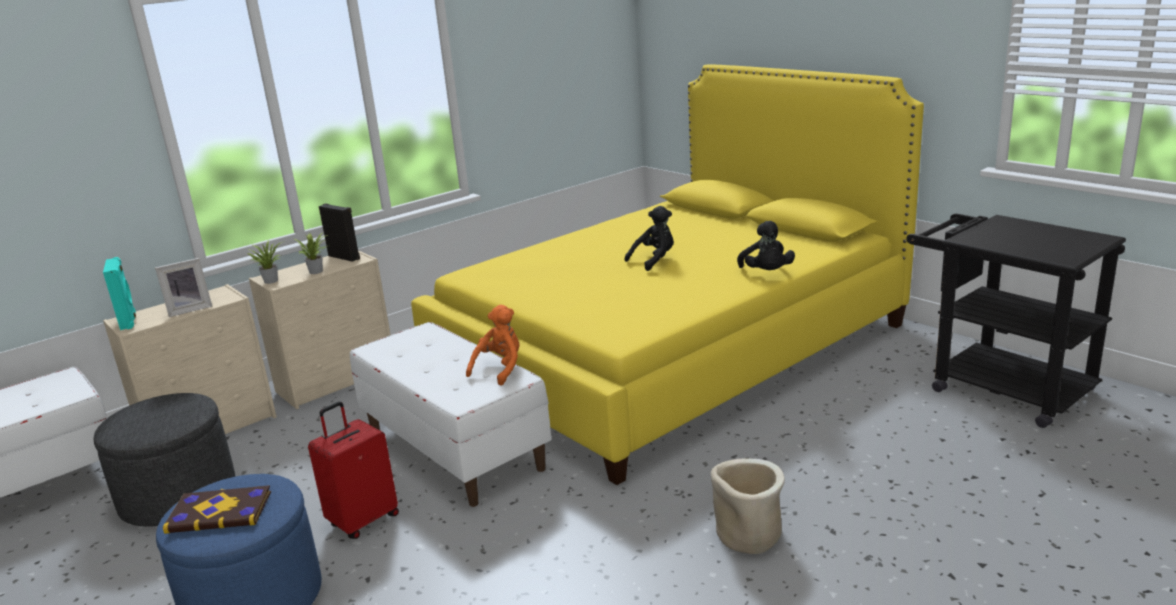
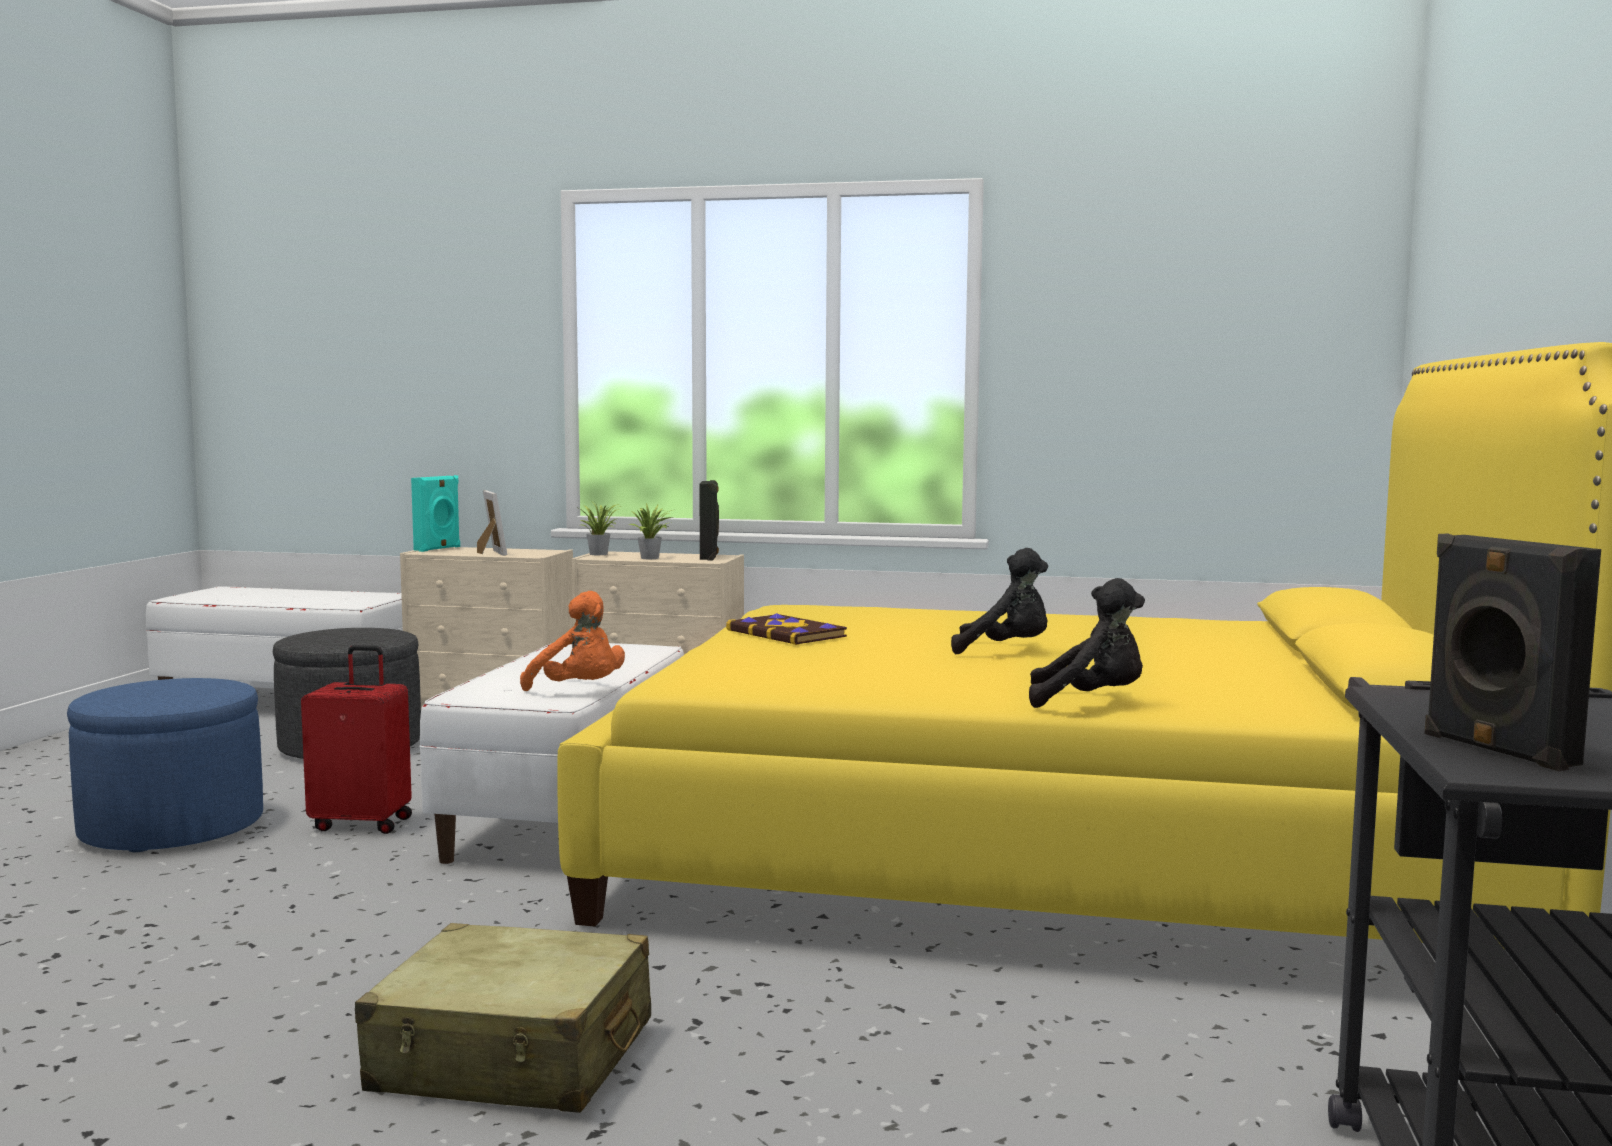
camera: 50 degrees right, 15 degrees down
(189, 309) = (490, 553): picture frame -> picture frame turned 135 degrees counterclockwise
(220, 511) = (153, 689): book -> book (787, 633)
(500, 369) = (579, 691): orange plush toy -> orange plush toy turned 45 degrees clockwise
(747, 536) = (513, 1057): beige planter -> beige suitcase
(766, 273) = (1090, 701): black plush toy -> black plush toy turned 120 degrees counterclockwise
(1044, 251) = (1496, 750): none -> black speaker

